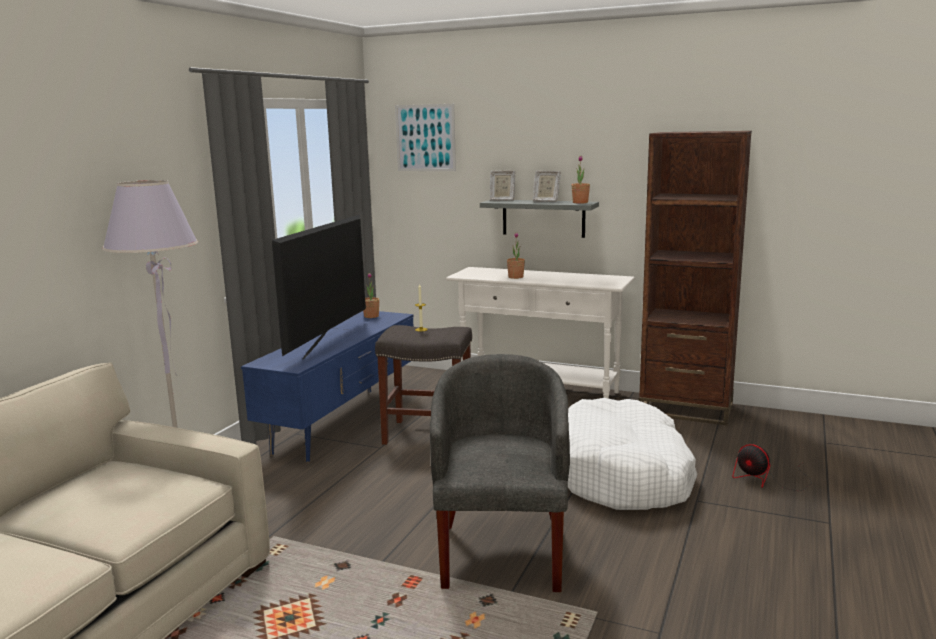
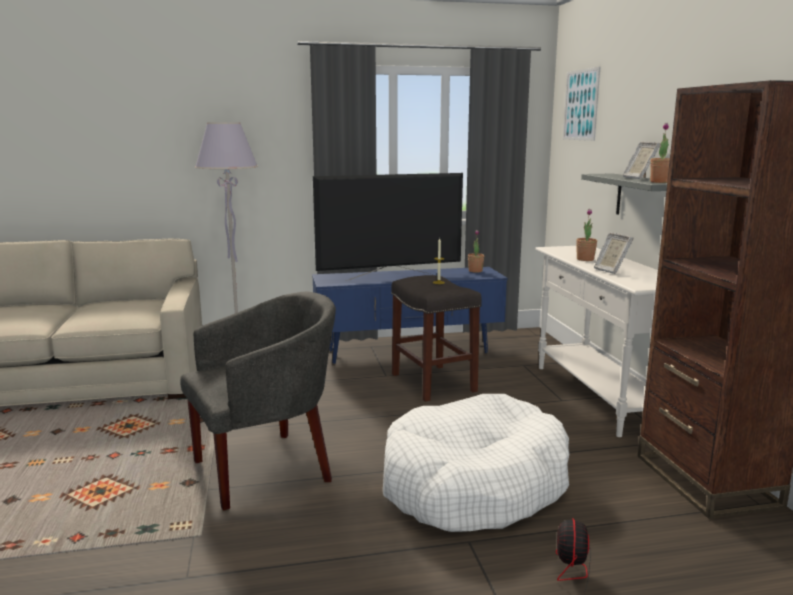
camera: 55 degrees right, 0 degrees up
(502, 200) = (610, 174): picture frame -> picture frame (610, 271)

